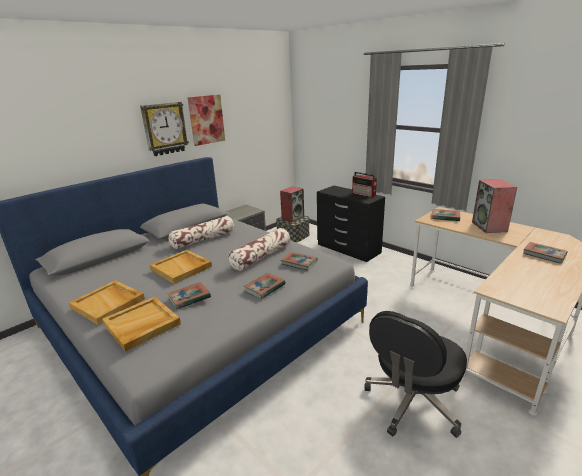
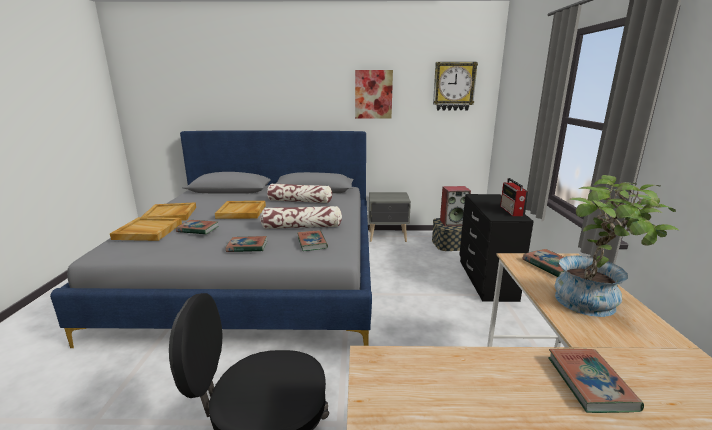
camera: 45 degrees right, 5 degrees down
(164, 129) = (326, 97): wall clock -> wall clock (454, 86)
(490, 227) = (594, 305): speaker -> potted plant

